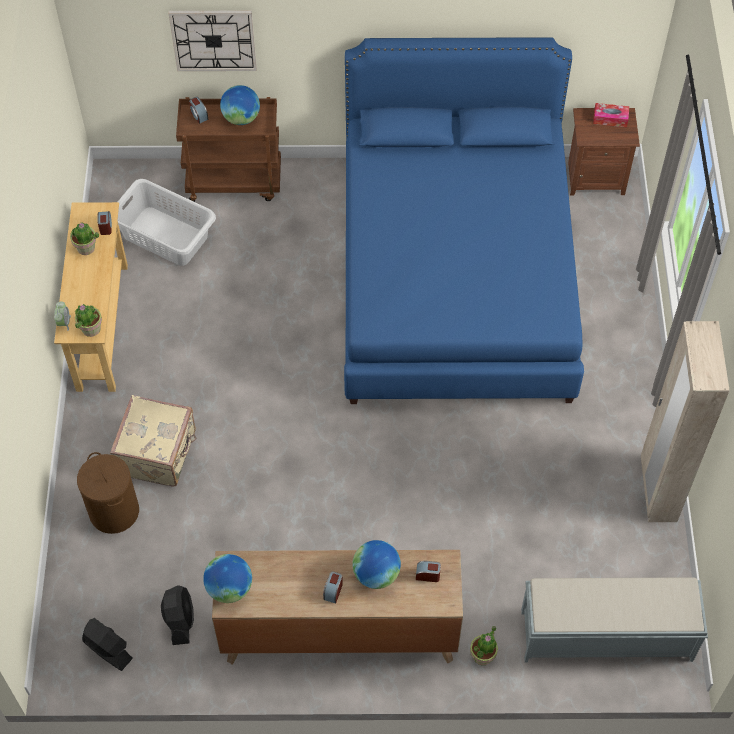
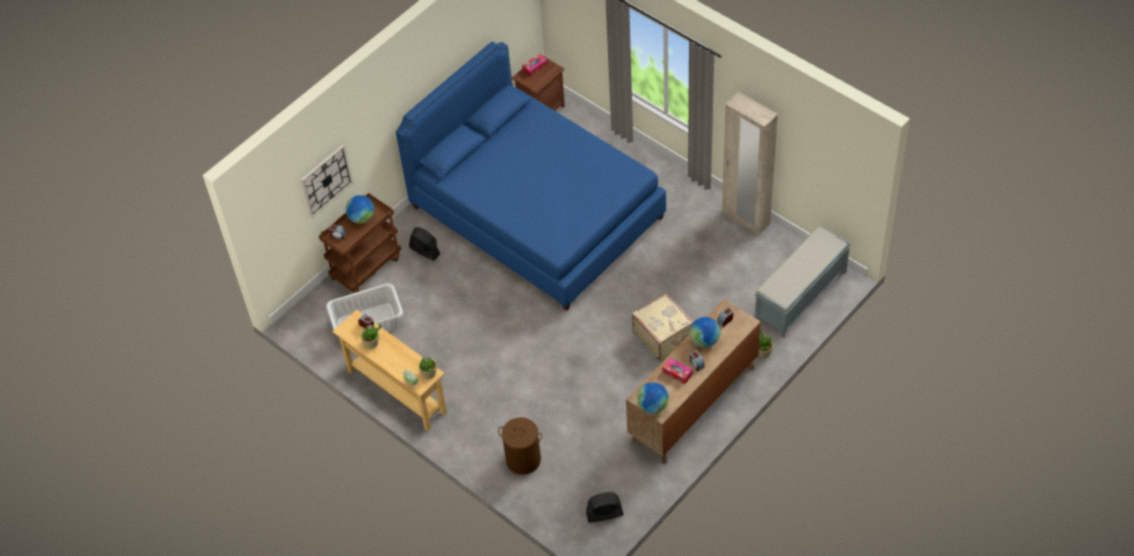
camera: 45 degrees left, 5 degrees down
(158, 453) = (508, 416): beige suitcase -> beige suitcase (664, 336)
(180, 620) = (618, 470): black fan -> black fan (424, 250)
(301, 579) = (677, 373): none -> tissue box

